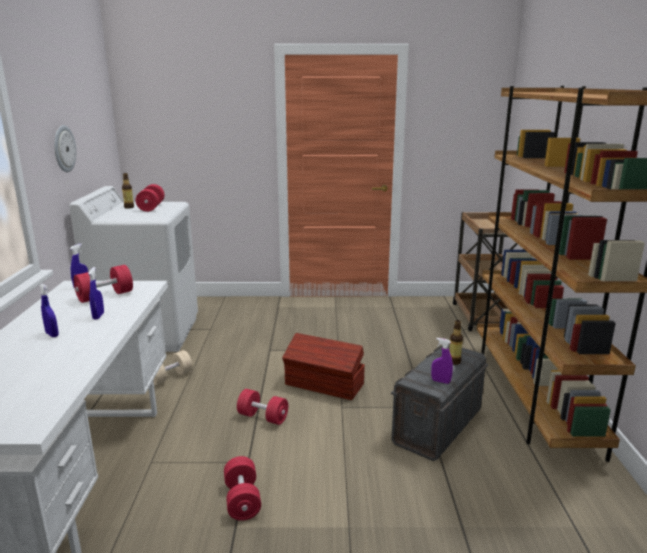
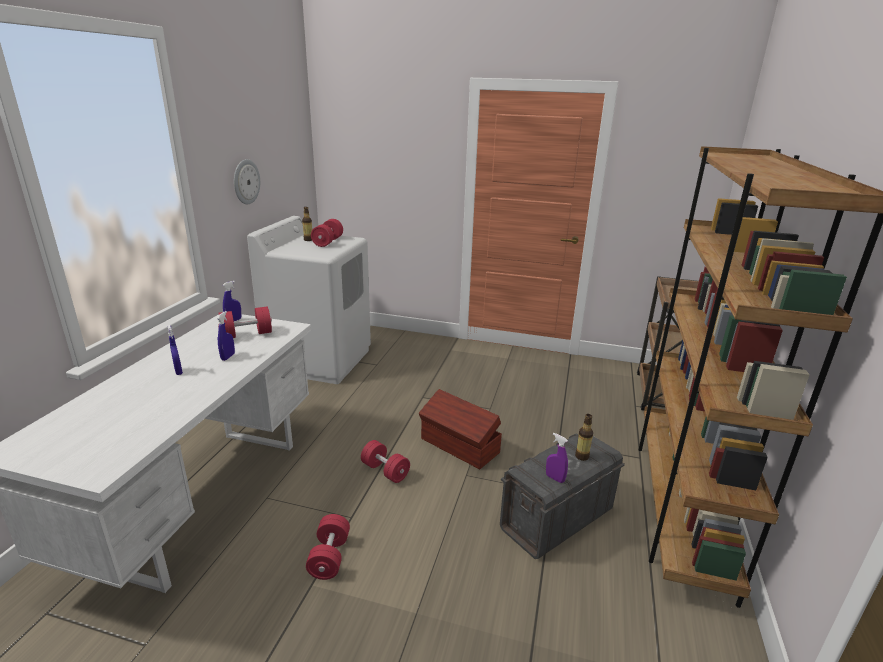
camera: 15 degrees right, 5 degrees up
(170, 377) = (319, 410): beige dumbbell -> none

